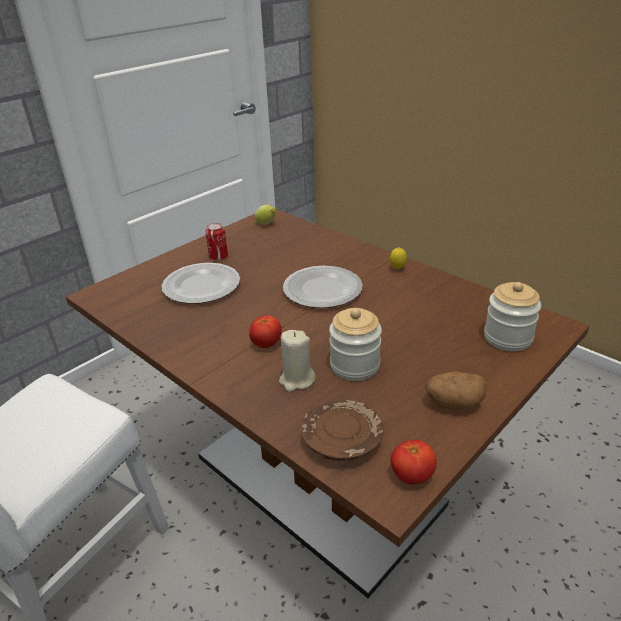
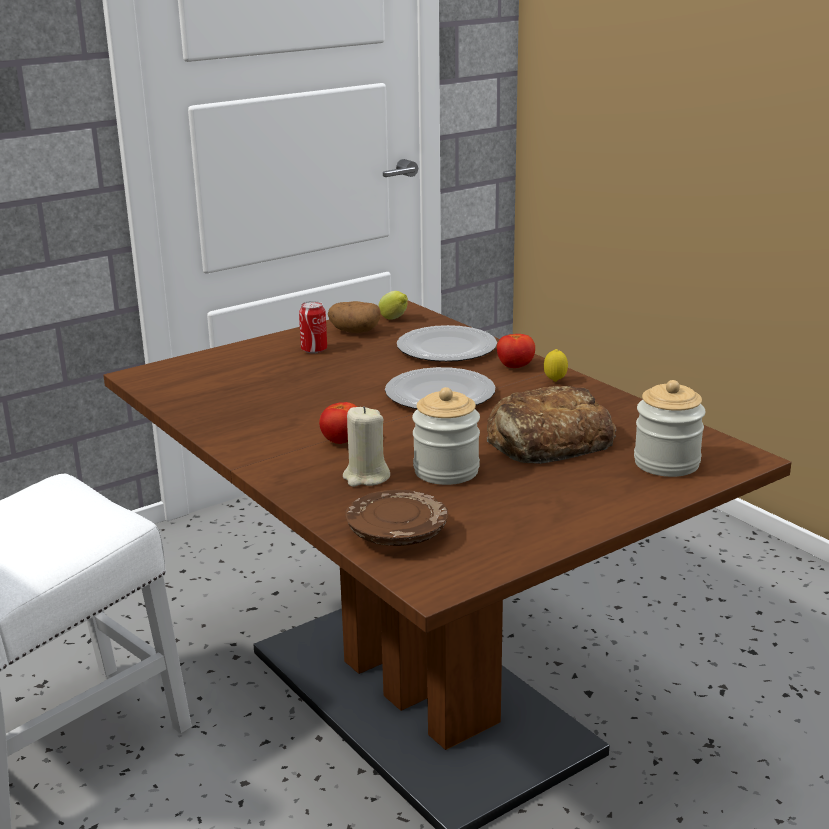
camera: 10 degrees right, 10 degrees down
(200, 286) = (279, 377): plate -> plate (445, 348)
(411, 476) = (466, 571): tomato -> tomato (515, 367)
(415, 326) = (547, 441): none -> bread
(453, 403) = (555, 516): potato -> potato (354, 332)

